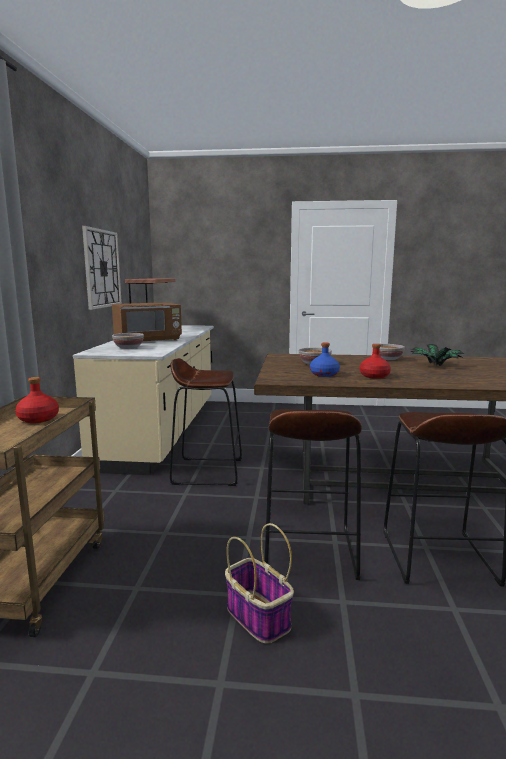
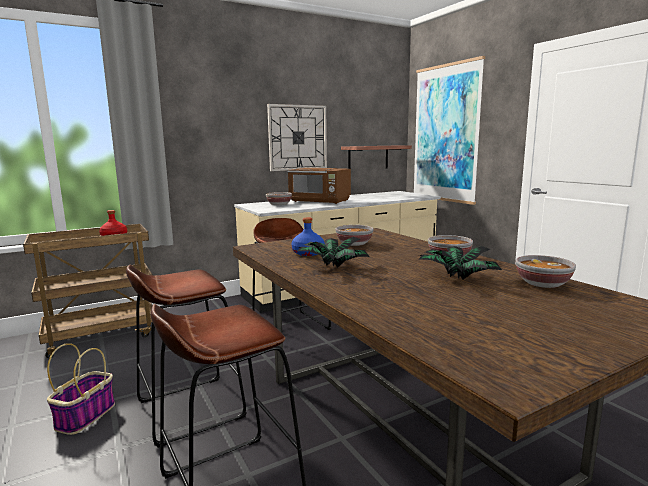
camera: 55 degrees right, 0 degrees up
(206, 268) = (445, 134): none -> picture
(374, 376) = (332, 266): red bottle -> potted plant
(461, 360) = (542, 284): none -> bowl

